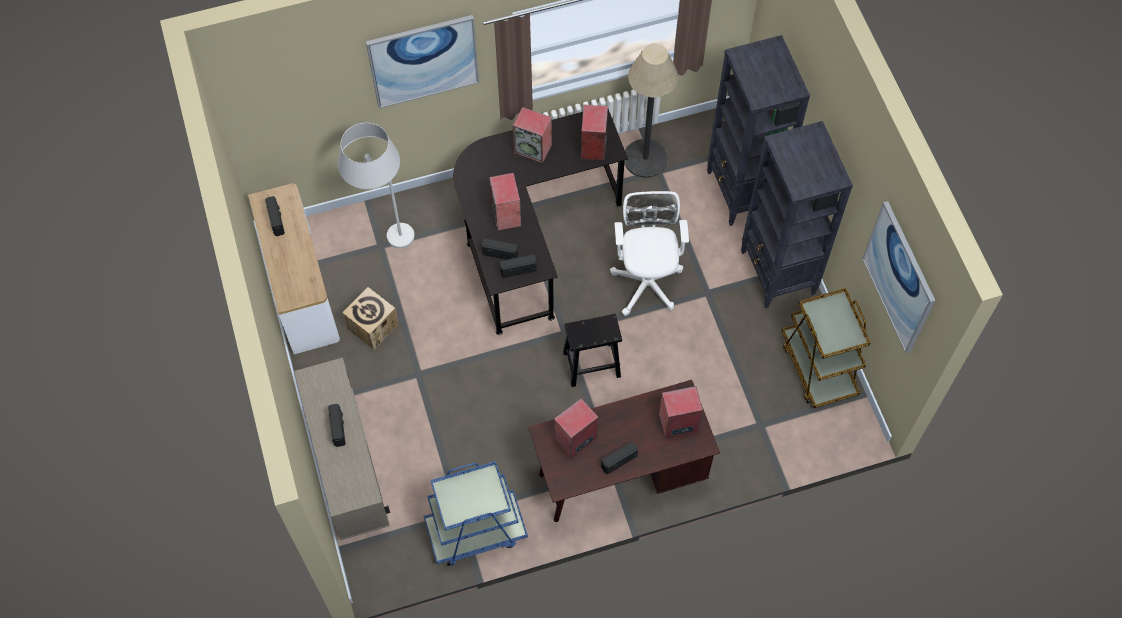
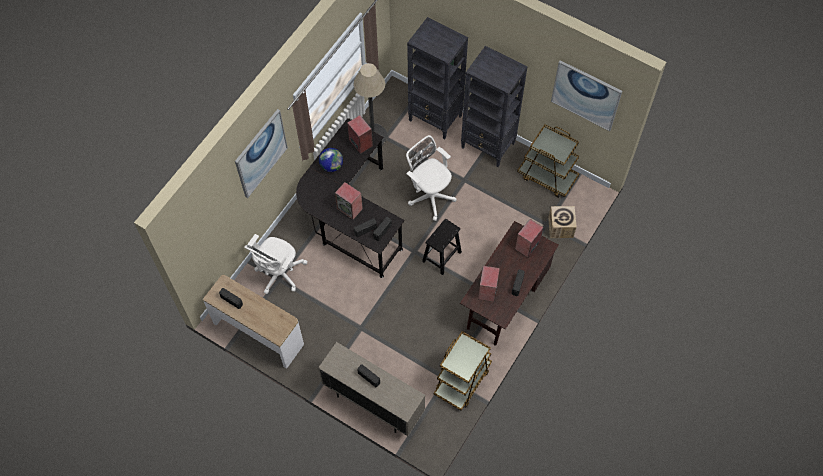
camera: 40 degrees left, 0 degrees up
(373, 326) = (314, 322): cardboard box -> cardboard box (560, 227)
(385, 241) = (279, 274): white floor lamp -> white office chair
(475, 531) = (462, 380): blue cart -> brown cart
(533, 149) = (331, 166): speaker -> globe

